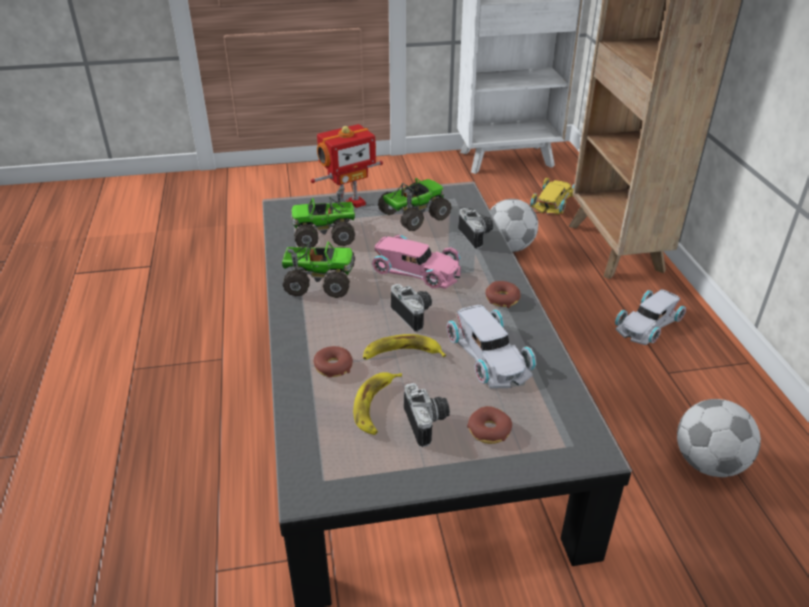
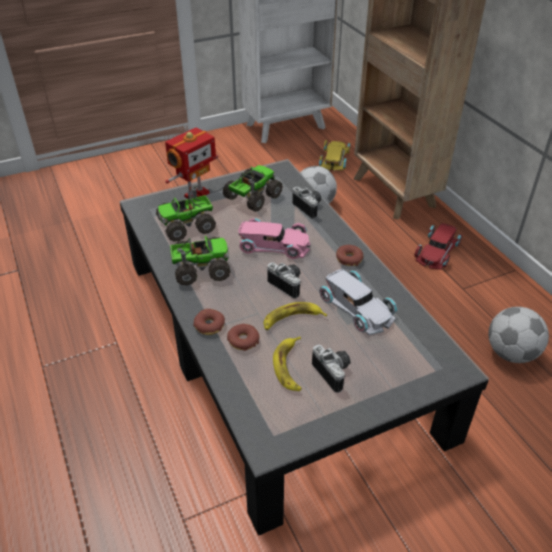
camera: 15 degrees left, 5 degrees up
(489, 430) = (381, 369): donut -> donut (209, 325)
(647, 322) = (436, 251): white toy car -> red toy car

